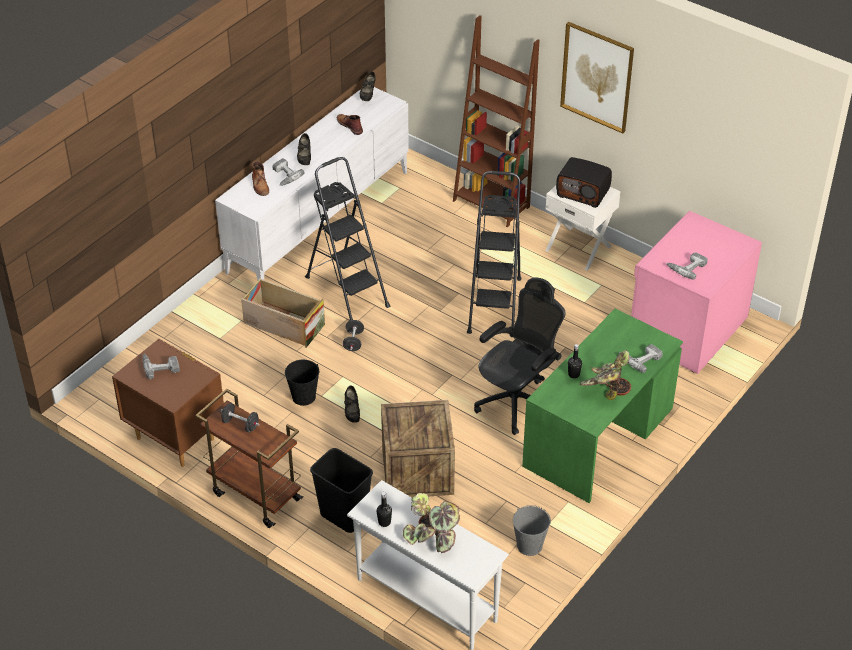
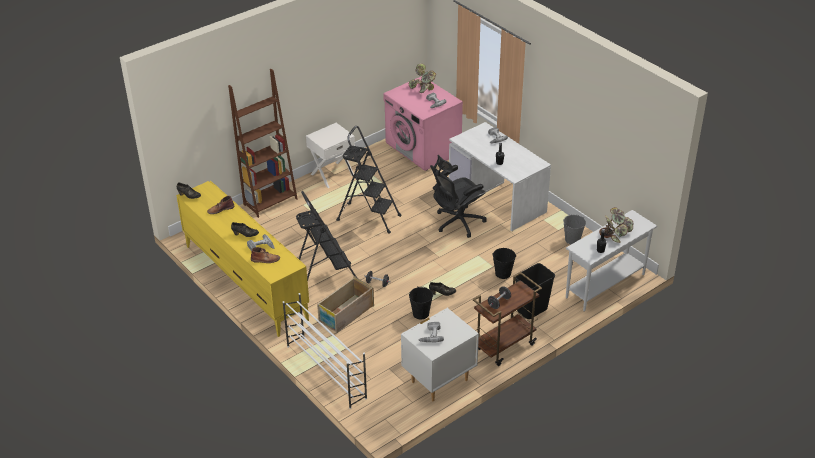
camera: 75 degrees left, 5 degrees down
(172, 328) = (326, 371): none -> white shoe rack
(176, 438) = (439, 381): brown nightstand -> white nightstand
(319, 220) = (244, 282): white cabinet -> yellow cabinet
(417, 471) = (503, 273): crate -> black bucket
(517, 401) = (457, 223): office chair -> office chair turned 90 degrees counterclockwise
(583, 193) = (330, 135): radio -> none
(597, 77) = (308, 62): picture -> none
(599, 438) = (498, 199): green desk -> white desk
(605, 388) = (514, 154): potted plant -> potted plant (423, 89)

